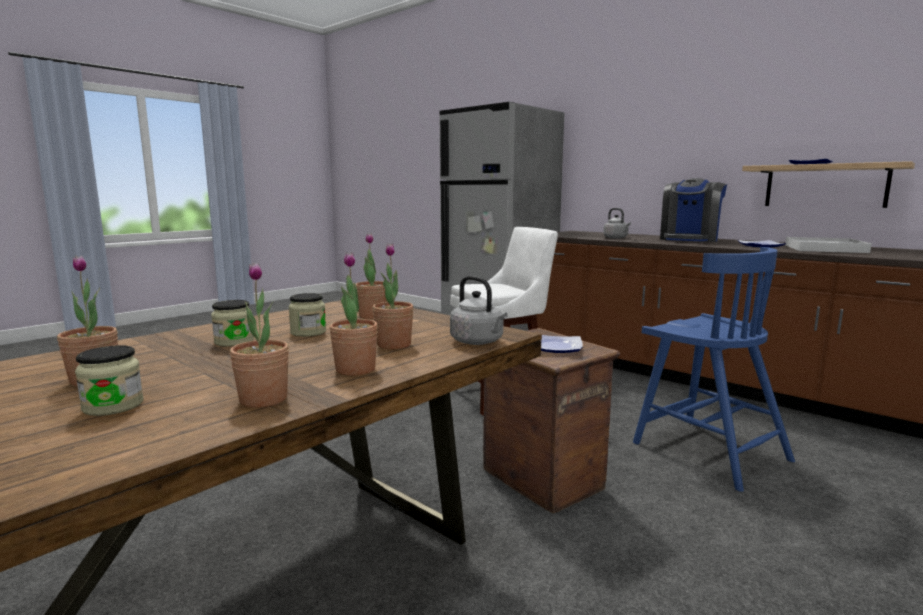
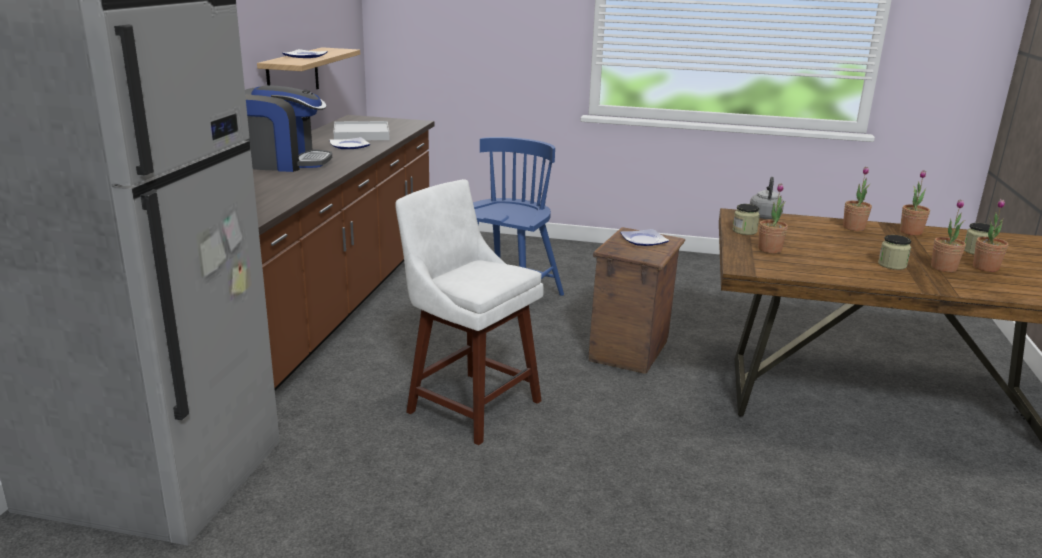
camera: 120 degrees left, 10 degrees up
(308, 332) = (837, 254): jar -> jar (744, 231)
(394, 345) = (808, 230): potted plant -> potted plant (943, 268)
(616, 238) = (285, 186): grey kettle -> none

